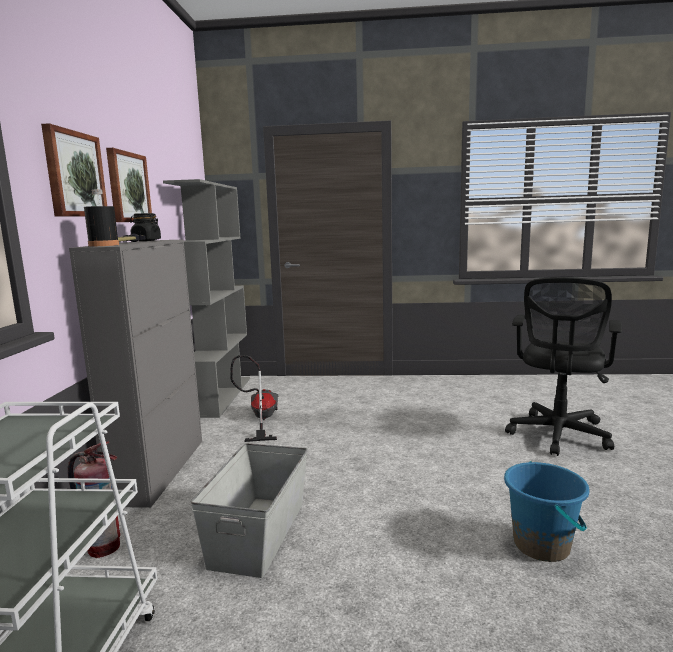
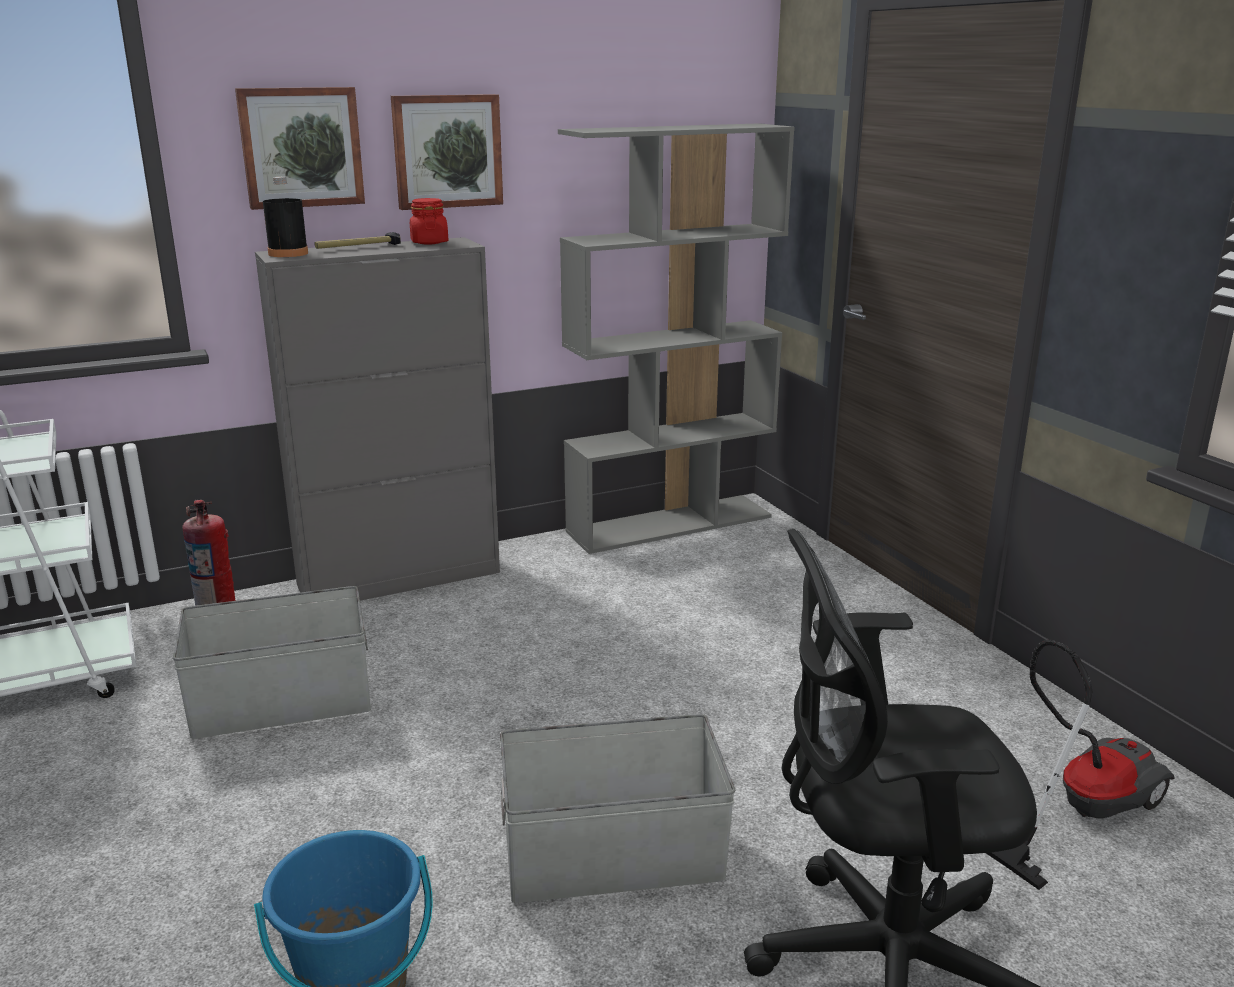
camera: 60 degrees right, 10 degrees up
(146, 240) = (429, 242): black jar -> red jar
(260, 419) = (613, 586): vacuum cleaner -> vacuum cleaner (1078, 809)
(475, 465) = (611, 856): none -> grey storage box

